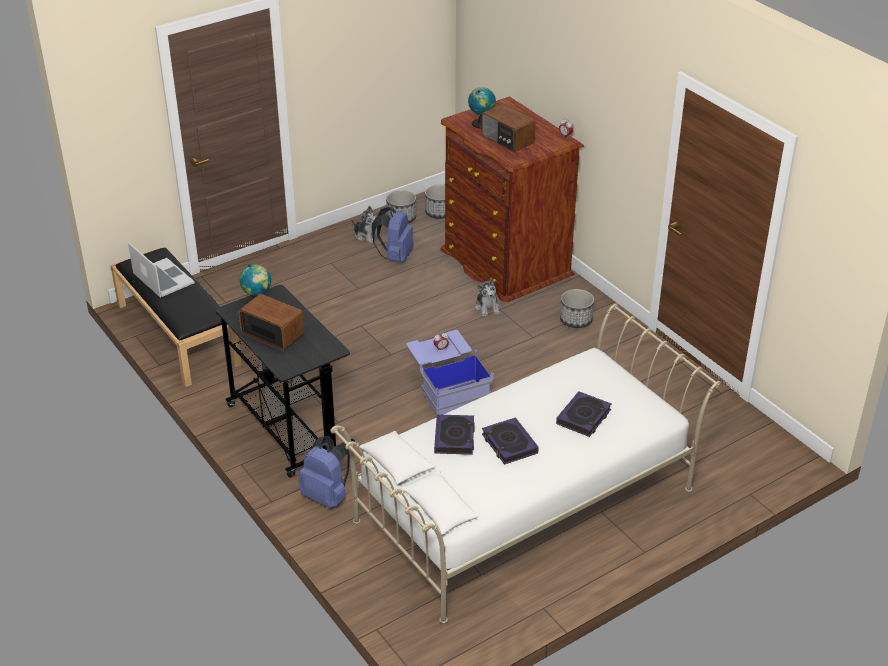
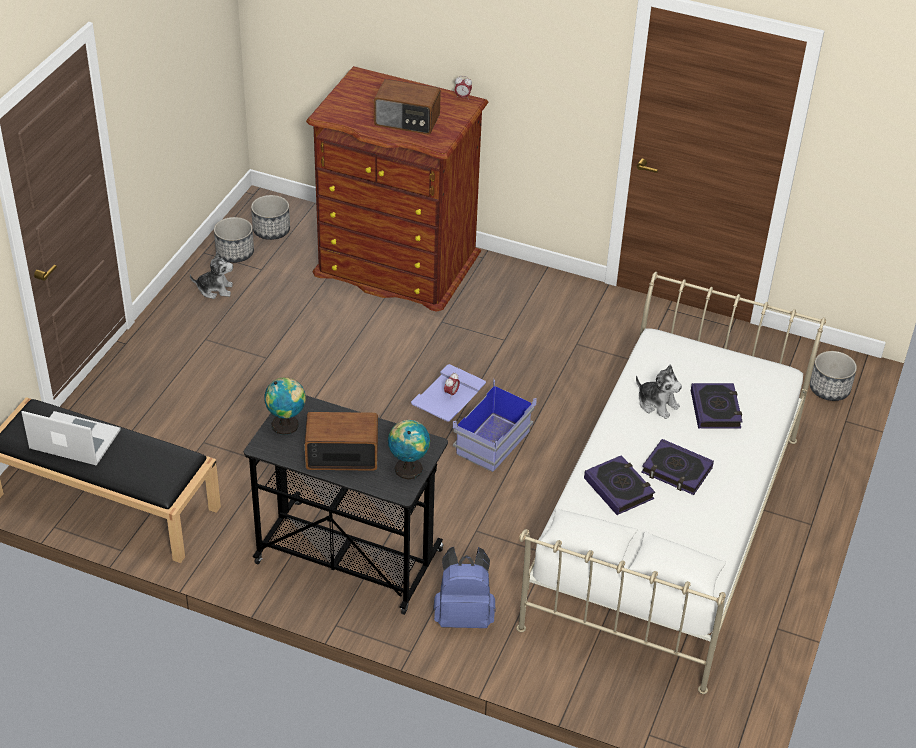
camera: 35 degrees left, 5 degrees up
(395, 256) = (272, 303): blue backpack -> none
(481, 123) = (358, 110): globe -> globe (408, 467)
(487, 307) = (427, 325): plush toy -> plush toy (657, 404)
(575, 320) = (528, 303): planter -> planter (829, 389)

